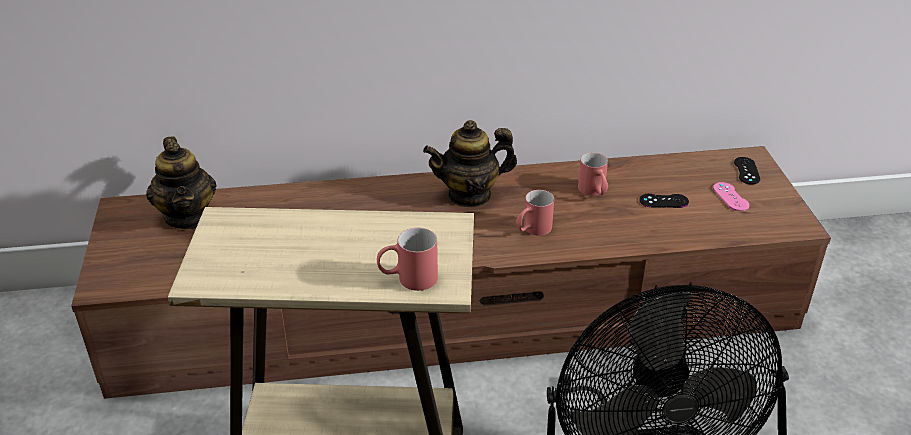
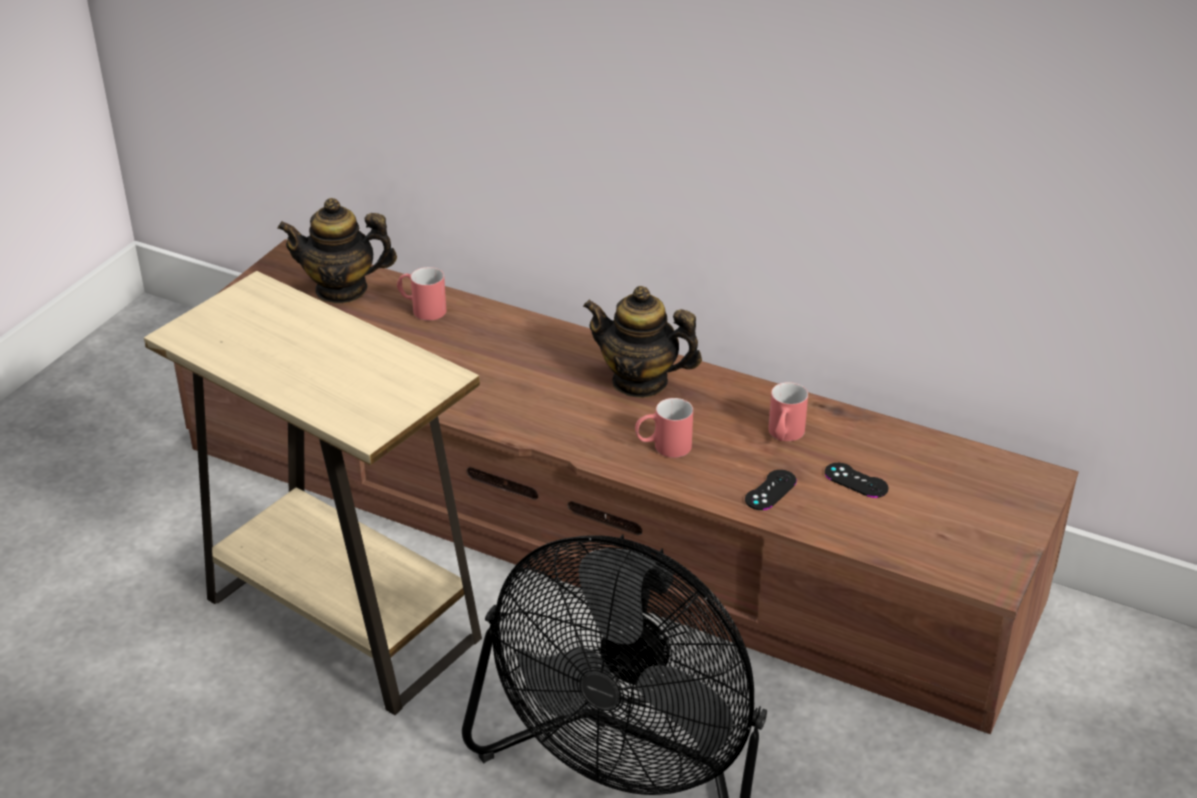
camera: 35 degrees right, 0 degrees up
(188, 216) = (341, 289): teapot -> teapot turned 75 degrees clockwise
(408, 279) = (343, 408): red mug -> red mug (422, 309)
(730, 197) = (947, 511): pink game controller -> none
(746, 171) = (1011, 491): black game controller -> black game controller (770, 490)

